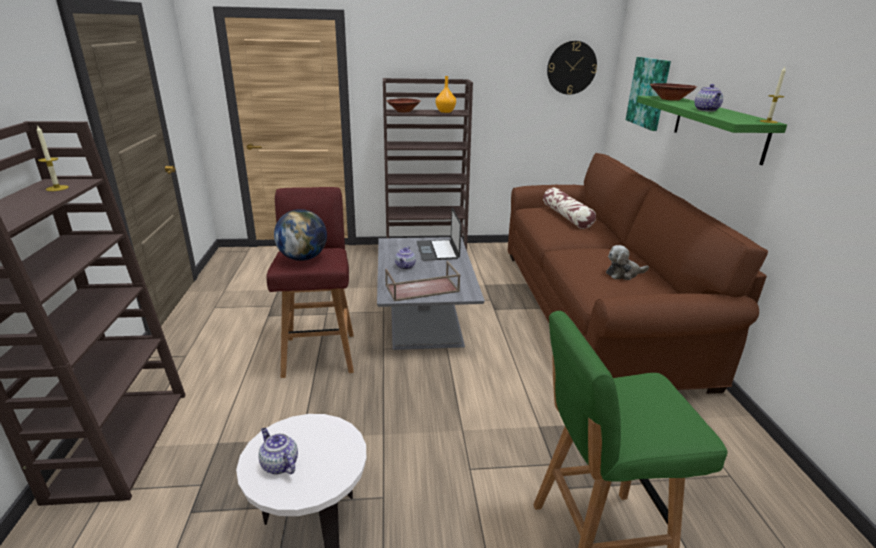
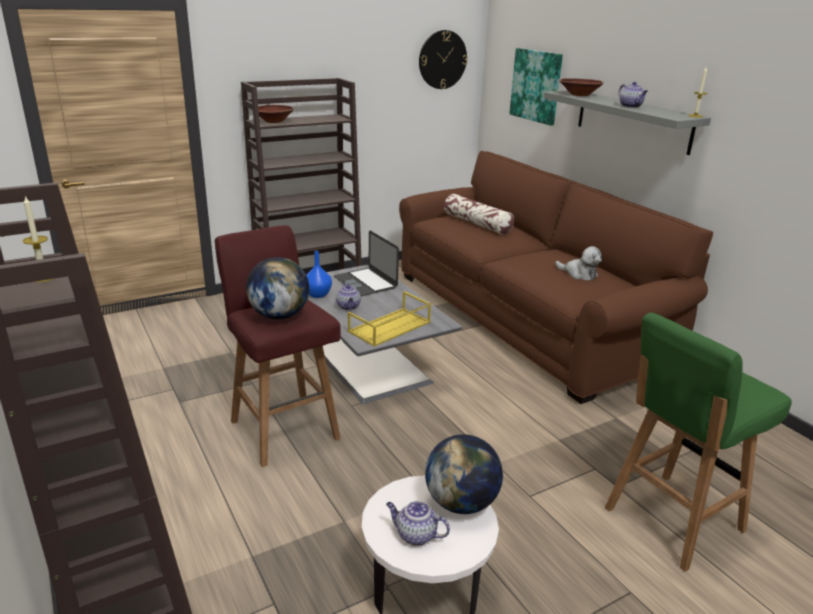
camera: 25 degrees left, 0 degrees up
(342, 450) = (461, 503): none -> globe
(390, 253) = (317, 295): none -> blue vase
(421, 289) = (389, 327): brown tray -> yellow tray
(446, 112) = (322, 118): orange vase -> none
(623, 274) = (579, 274): plush toy -> plush toy turned 105 degrees counterclockwise
(718, 127) = (633, 121): green shelf -> grey shelf

